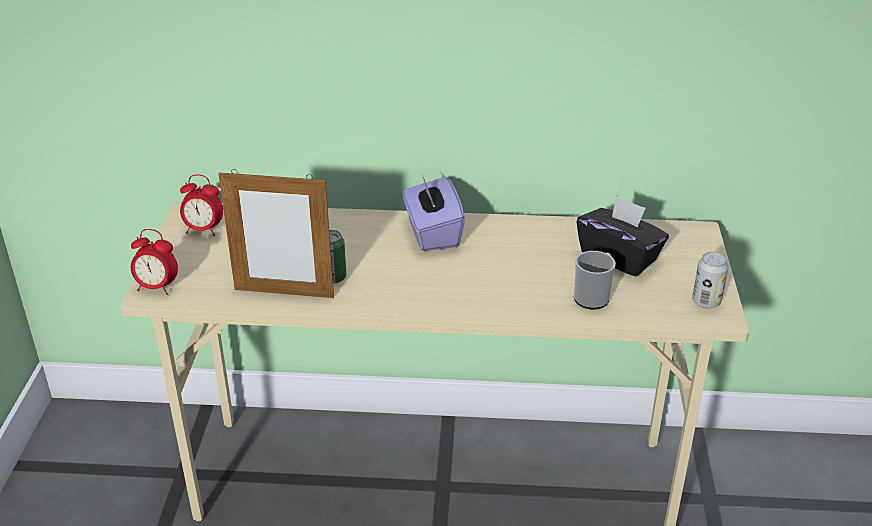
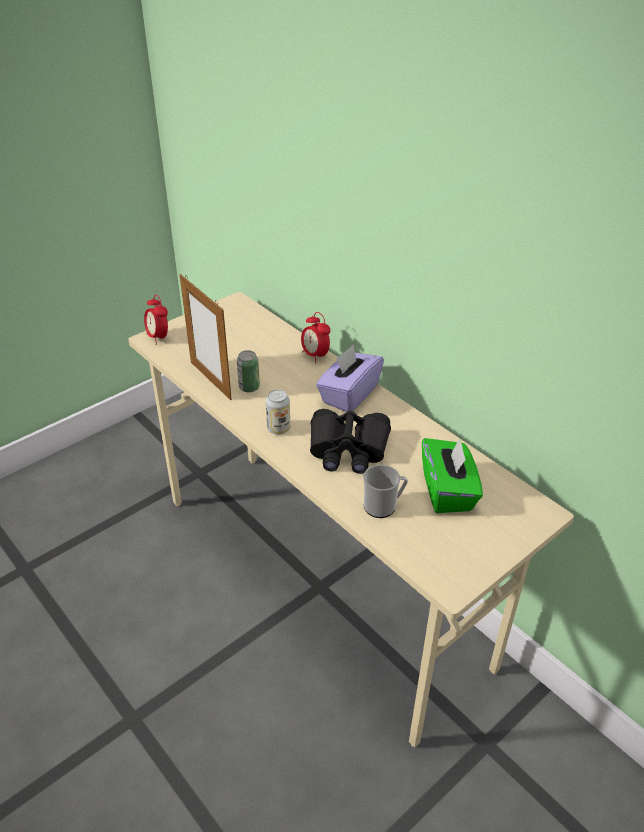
camera: 45 degrees right, 5 degrees up
(203, 230) = (229, 316): alarm clock -> alarm clock (315, 355)
(500, 274) = (348, 449): none -> black binoculars
(619, 257) = (448, 491): black tissue box -> green tissue box
(706, 302) = (459, 567): can -> can (278, 428)

